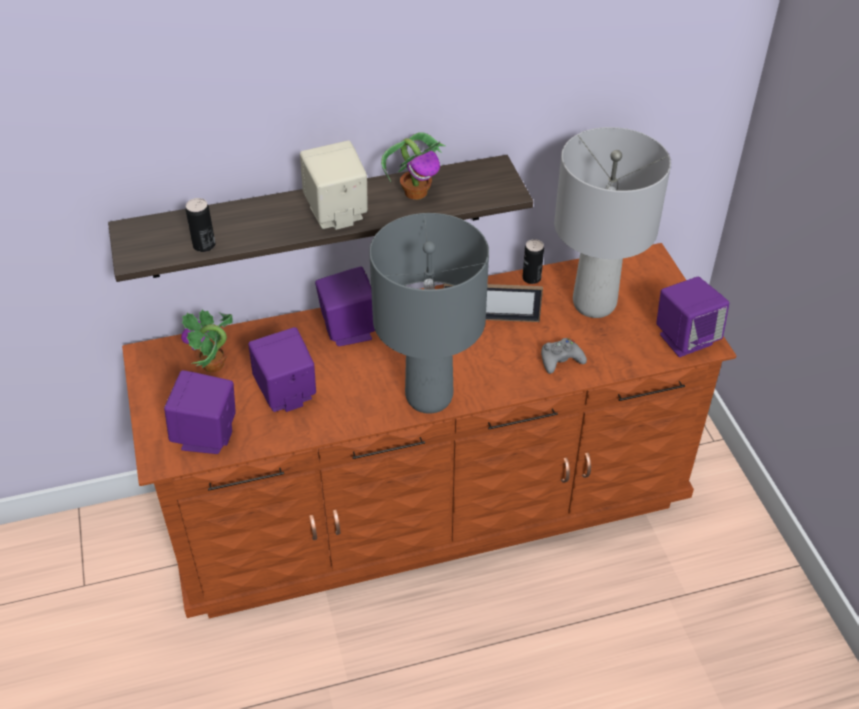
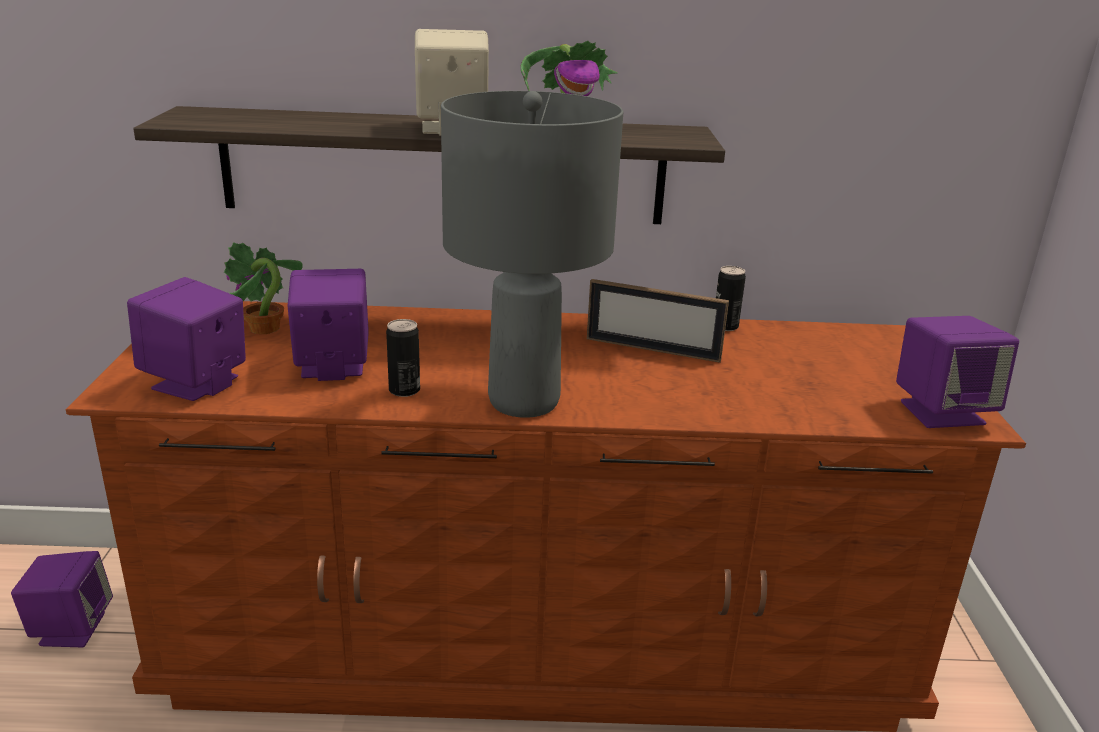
camera: 15 degrees right, 20 degrees down
(204, 245) = (264, 125): can -> can (404, 390)
(349, 329) = (456, 329): purple speaker -> purple speaker (71, 628)
(560, 360) = (737, 400): grey game controller -> none
(594, 303) = (807, 359): grey table lamp -> none

